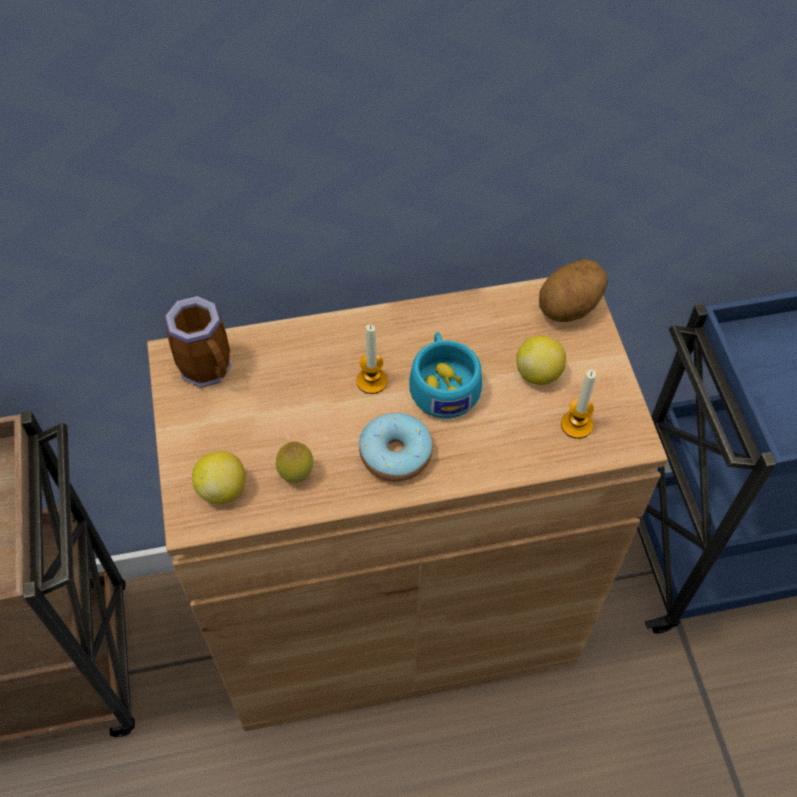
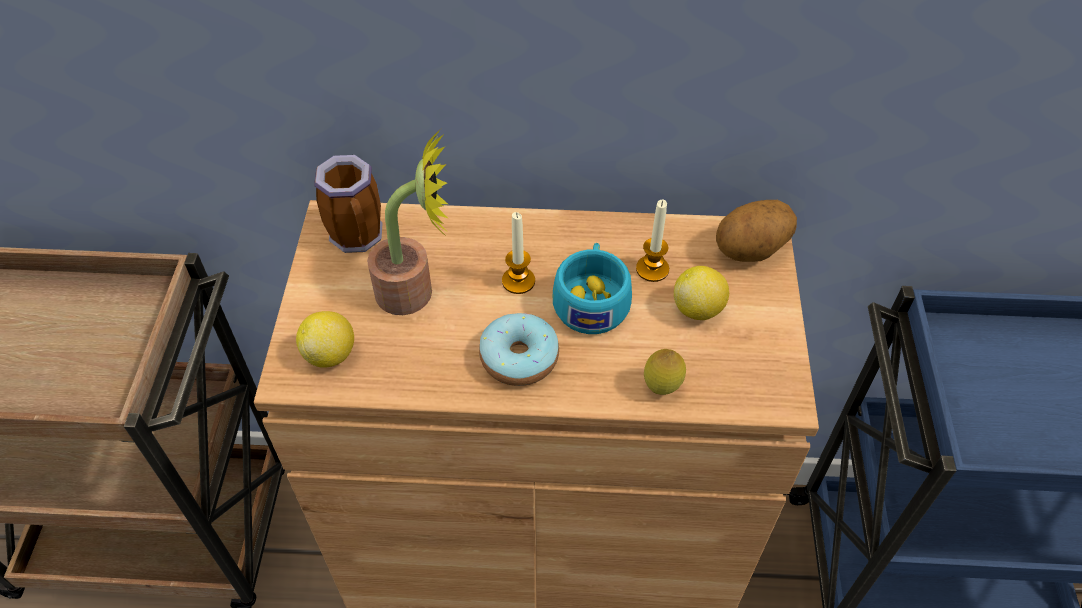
camera: 15 degrees right, 5 degrees down
(281, 411) = (416, 292): none -> potted plant
(296, 475) = (409, 357): lemon -> lemon (661, 388)
(576, 425) = (724, 370): candle -> candle (652, 269)

